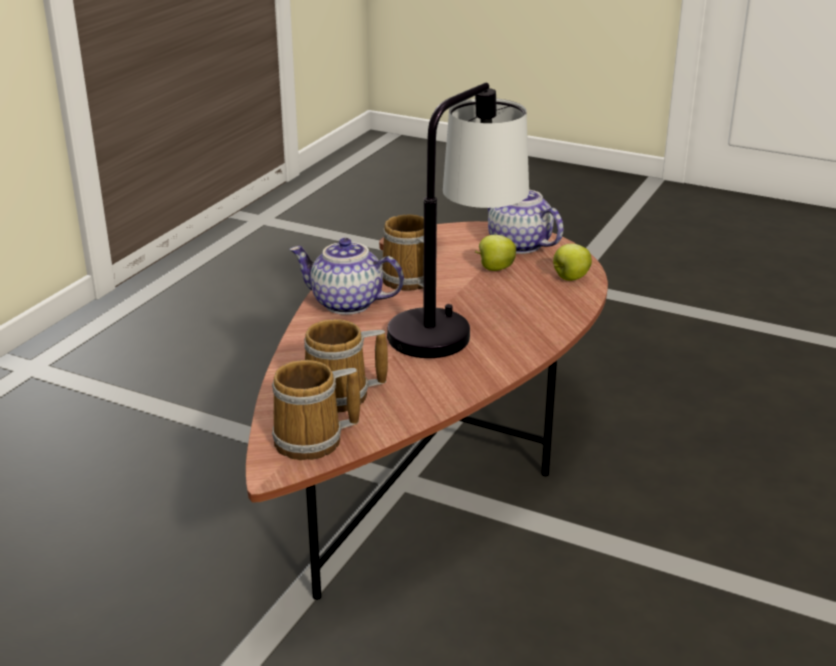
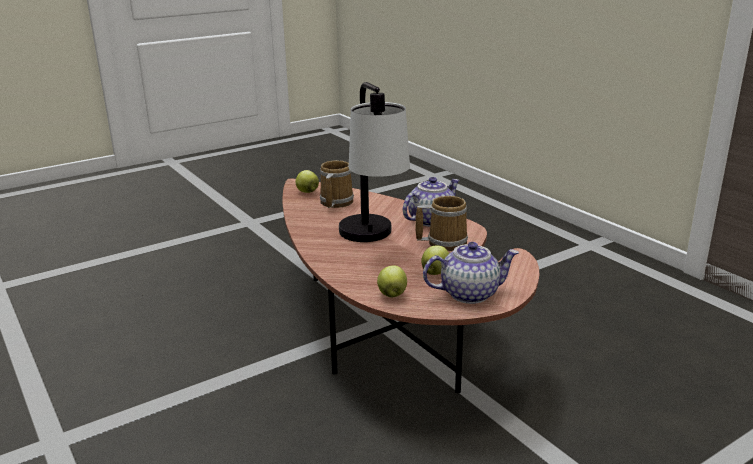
camera: 120 degrees right, 5 degrees down
(313, 440) = (307, 192): mug -> apple

